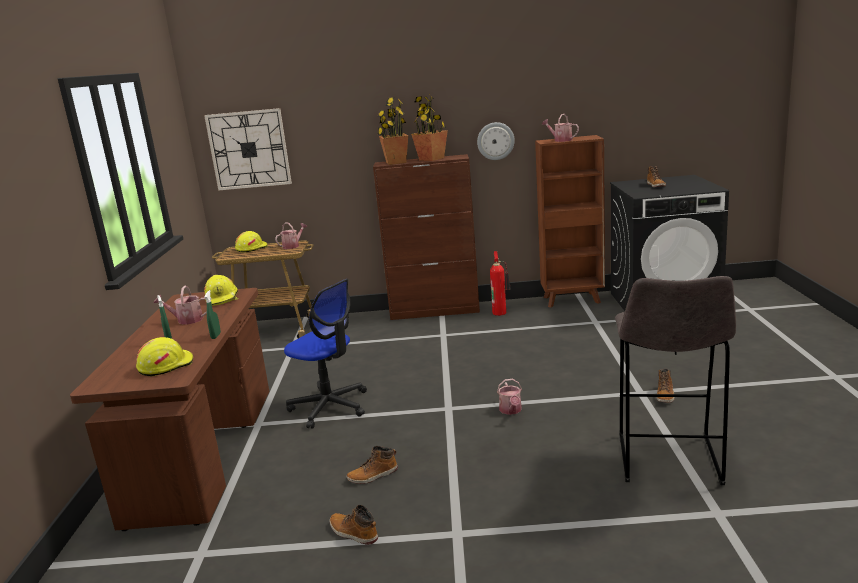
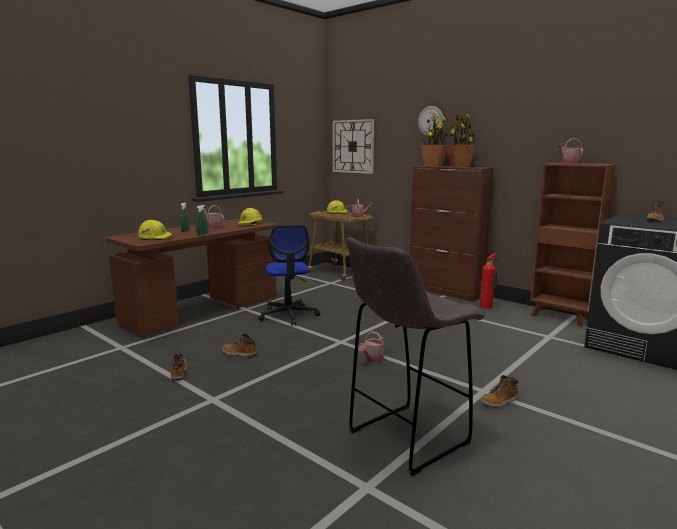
camera: 40 degrees right, 5 degrees down
(495, 141) = (519, 159): wall clock -> wall clock (431, 121)

